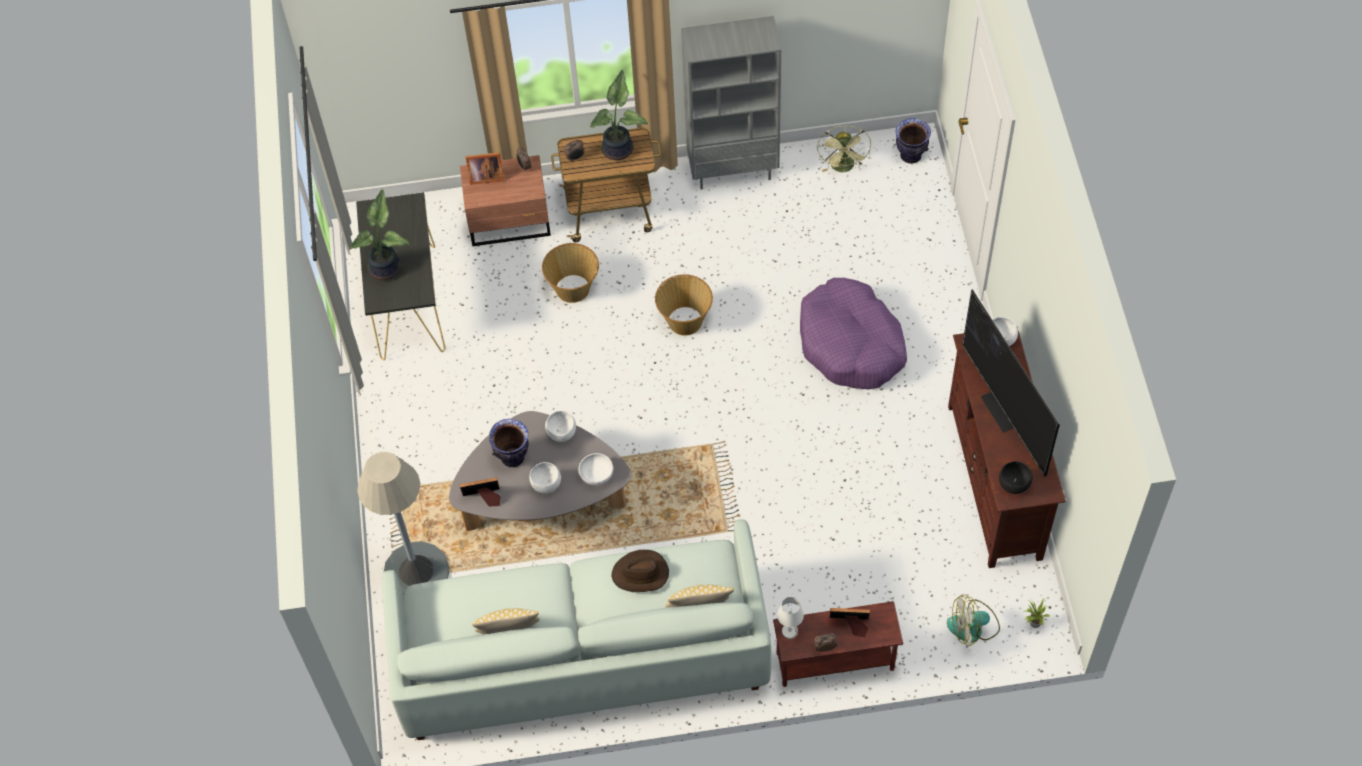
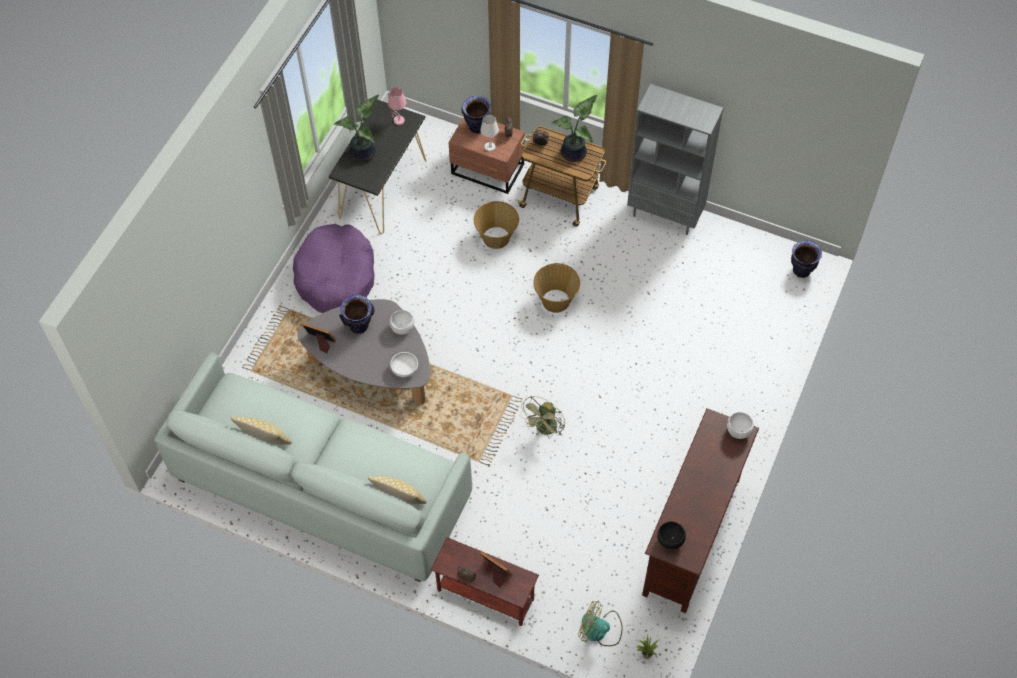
camera: 30 degrees right, 0 degrees up
(398, 212) = (398, 121): none -> pink table lamp
(416, 572) = (258, 370): grey floor lamp -> none
(485, 176) = (477, 127): picture frame -> vase
(546, 484) = (367, 356): white bowl -> none
(641, 574) = (379, 452): brown hat -> none
(790, 631) = (451, 552): white table lamp -> white table lamp (490, 147)
(843, 168) = (746, 254): green fan -> green fan (545, 430)
(851, 344) = (660, 380): purple dog bed -> purple dog bed (336, 277)
(1003, 410) = (702, 483): television -> none

